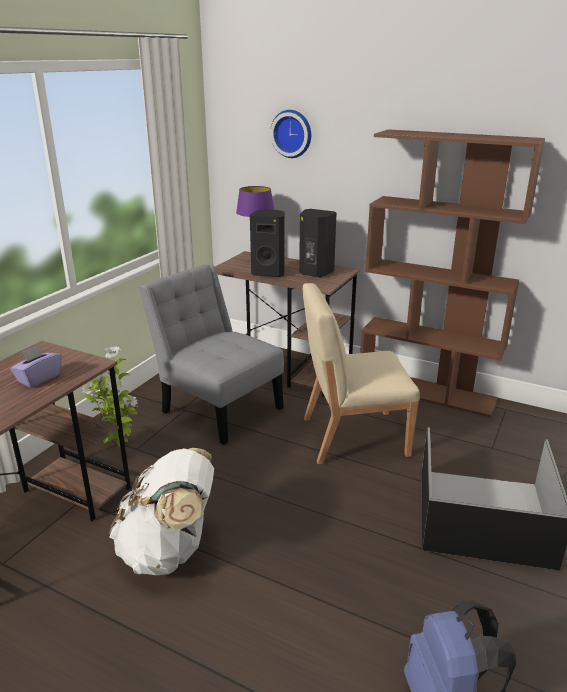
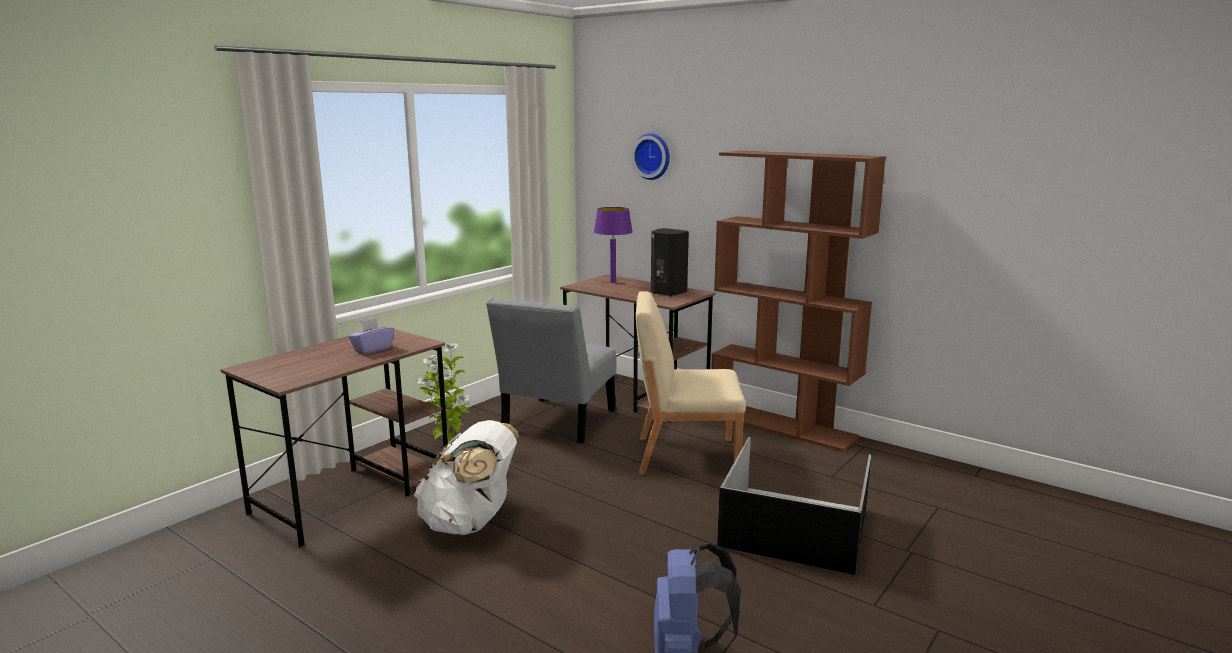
camera: 10 degrees right, 10 degrees down
(218, 407) = (556, 423): grey chair -> grey chair turned 120 degrees counterclockwise
(269, 273) = (620, 291): black speaker -> none

